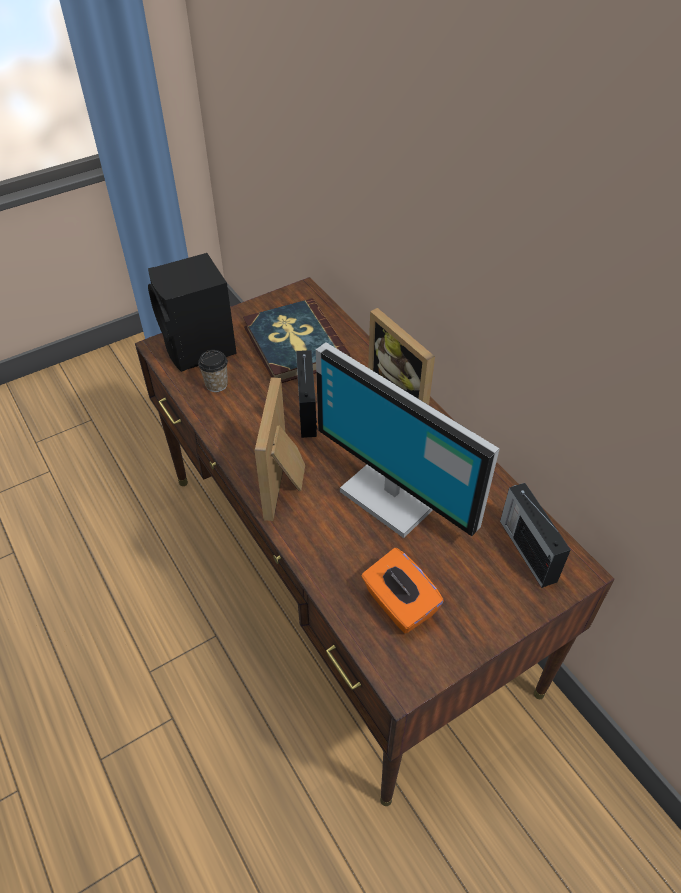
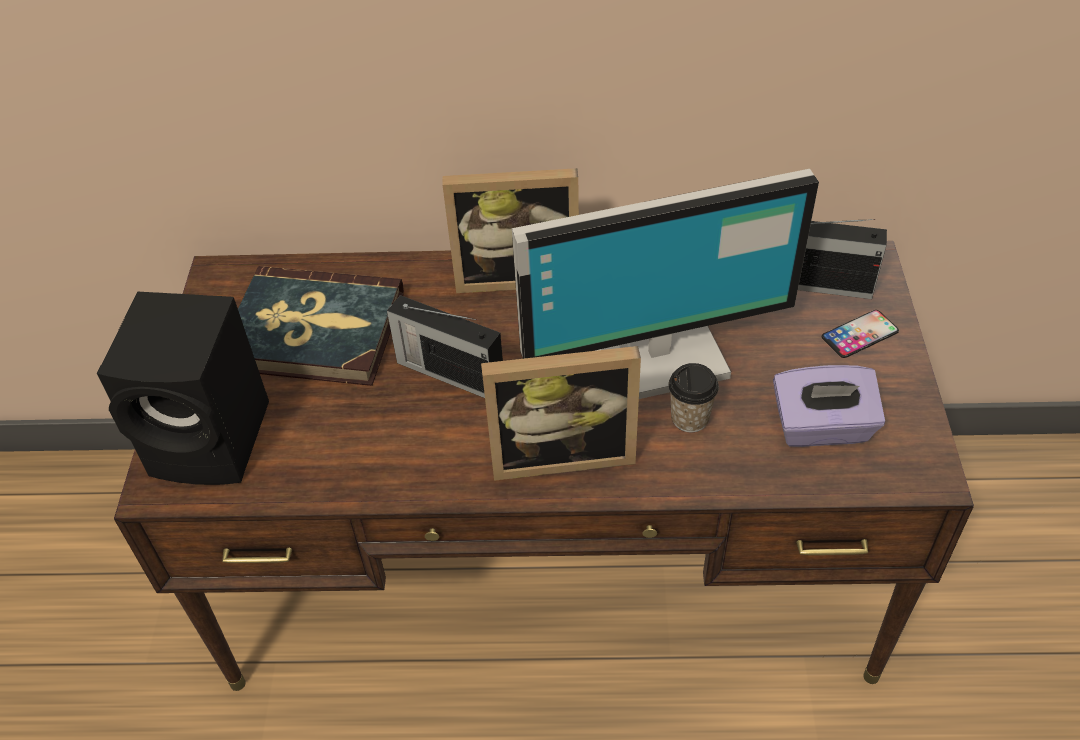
camera: 55 degrees left, 0 degrees up
(216, 384) = (309, 451): cup -> cup (690, 418)
(286, 484) = (561, 452): picture frame -> picture frame turned 45 degrees counterclockwise
(399, 604) = (822, 428): orange tissue box -> purple tissue box
(501, 593) = (860, 334): none -> phone

